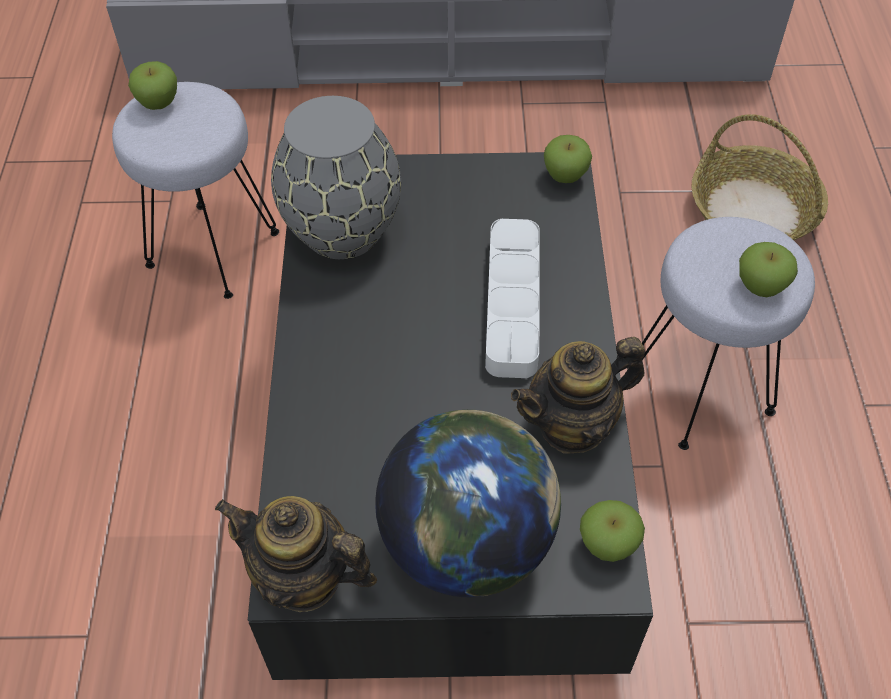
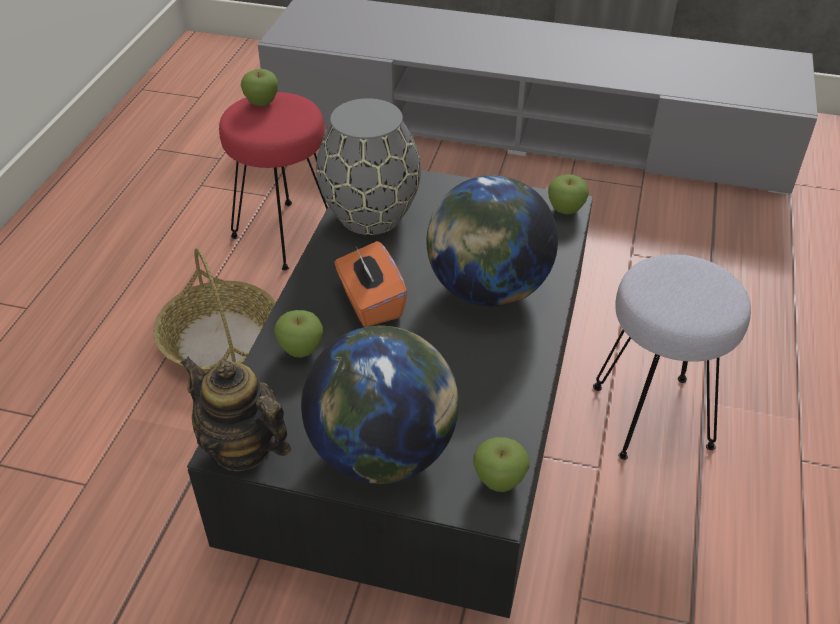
camera: 15 degrees right, 10 degrees down
(212, 251) = (285, 235): grey stool -> red stool
(385, 351) = (370, 303): none -> orange tissue box
(512, 302) = (487, 289): grey tray -> globe
(573, 425) = (503, 386): teapot -> none
(753, 211) = (746, 290): basket -> basket (222, 341)
(760, 287) = (696, 309): apple -> apple (301, 350)

